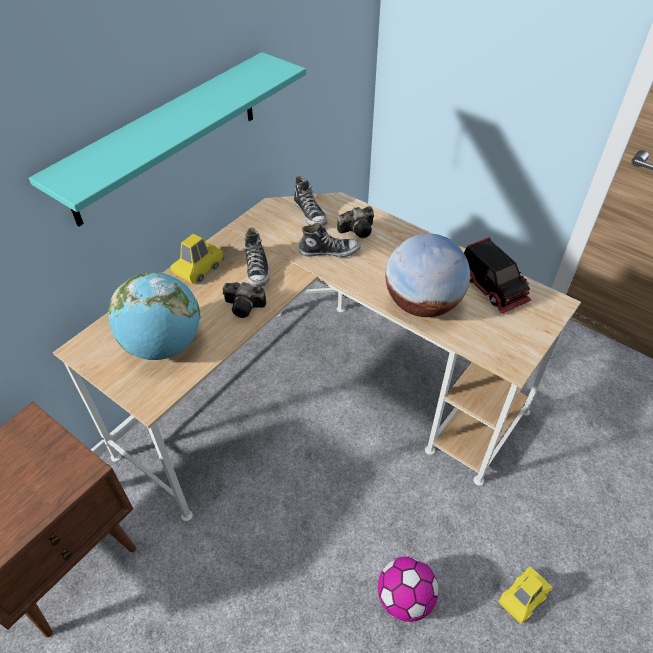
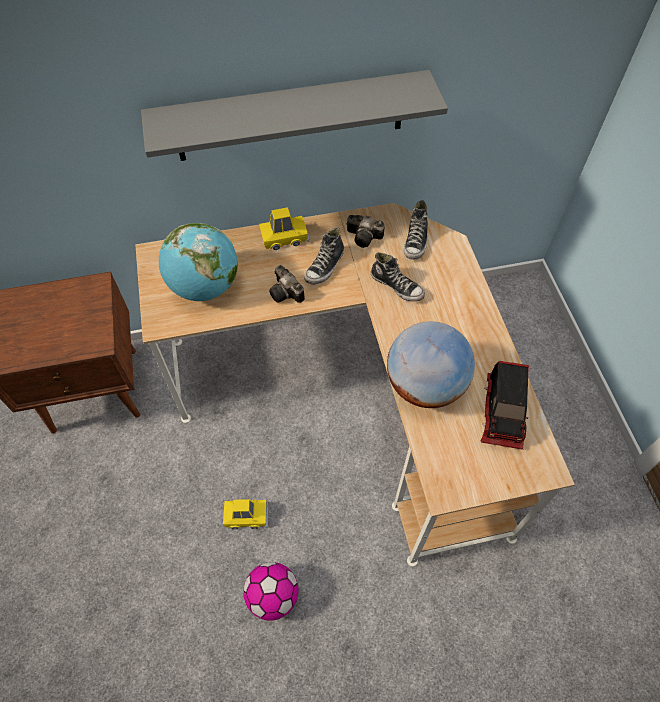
camera: 40 degrees right, 10 degrees up
(166, 137) = (290, 117): turquoise shelf -> grey shelf
(359, 230) = (442, 281): camera -> camera (365, 237)
(523, 597) = (357, 672): yellow toy car -> yellow toy car (246, 515)

